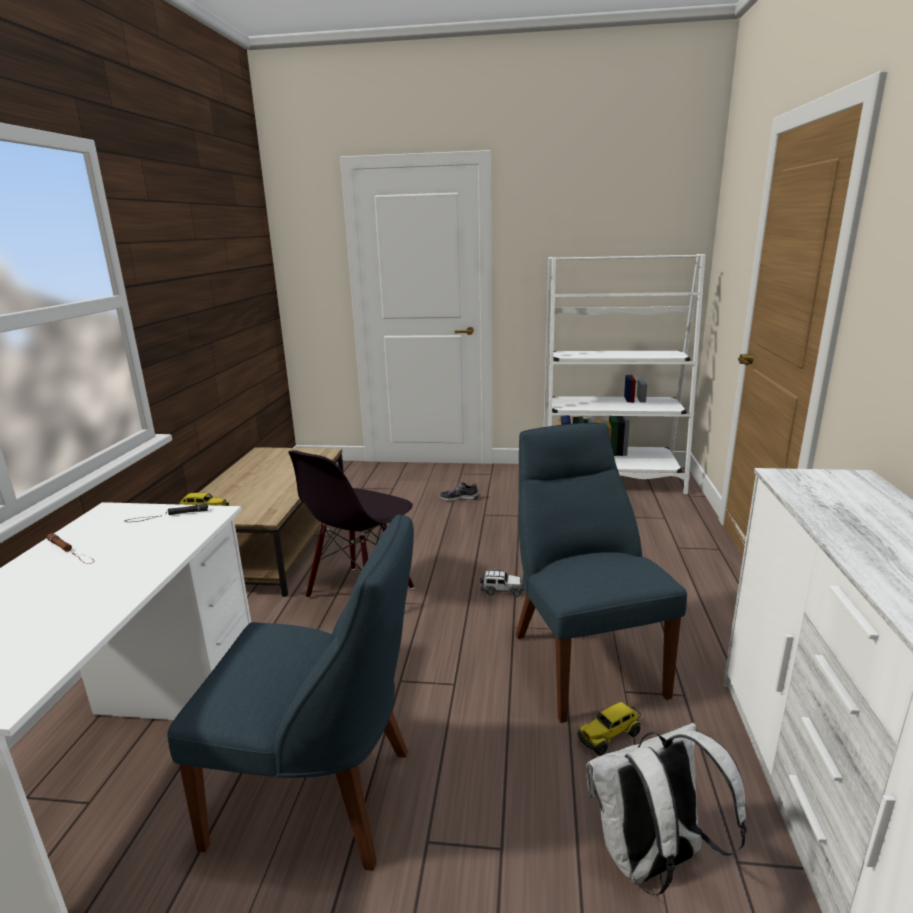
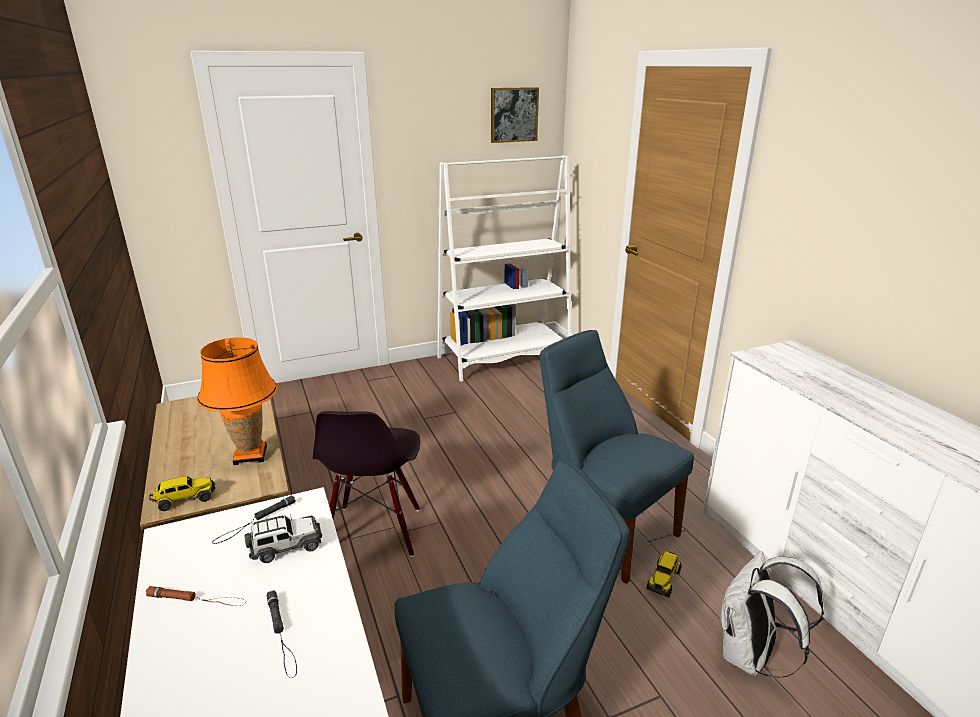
camera: 30 degrees left, 5 degrees up
(84, 590) = (282, 635): none -> black flashlight
(277, 494) = (250, 455): none -> orange table lamp
(459, 498) = (386, 407): shoe -> none
(502, 590) = (497, 487): toy car -> toy car (286, 546)
(650, 211) = (514, 115): none -> picture

